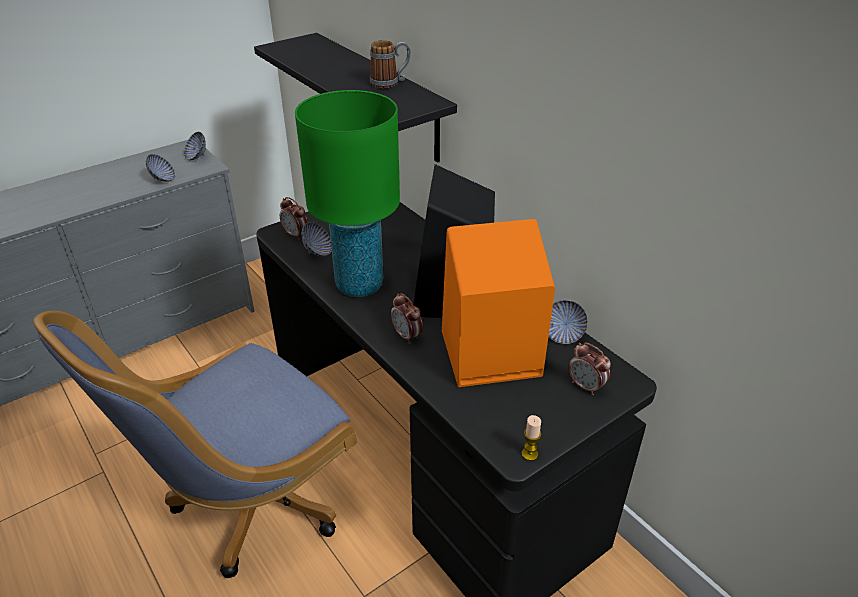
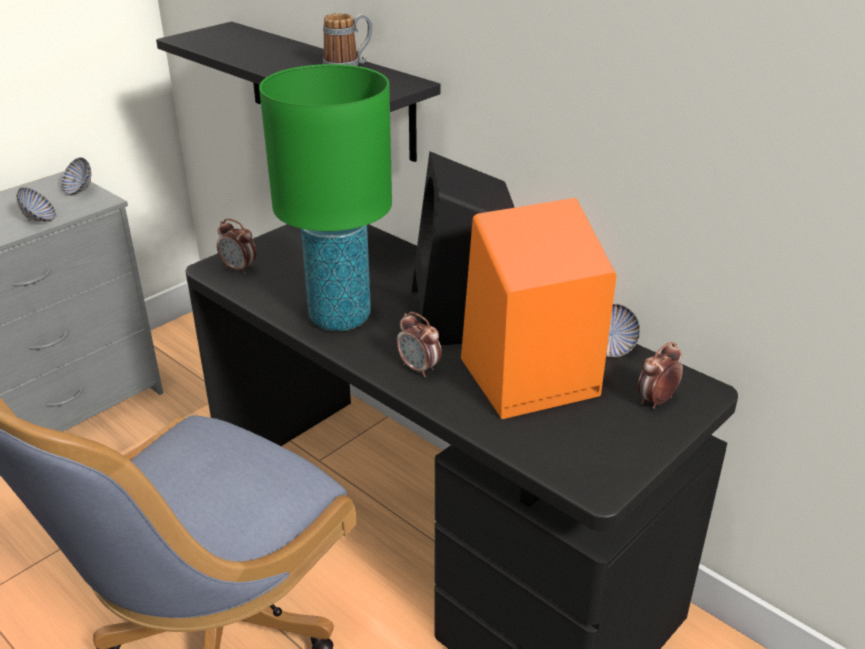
camera: 10 degrees left, 5 degrees down
(318, 251) = (274, 285): bowl -> none
(529, 454) = (614, 483): candle -> none
(586, 386) = (656, 401): alarm clock -> alarm clock turned 105 degrees clockwise

